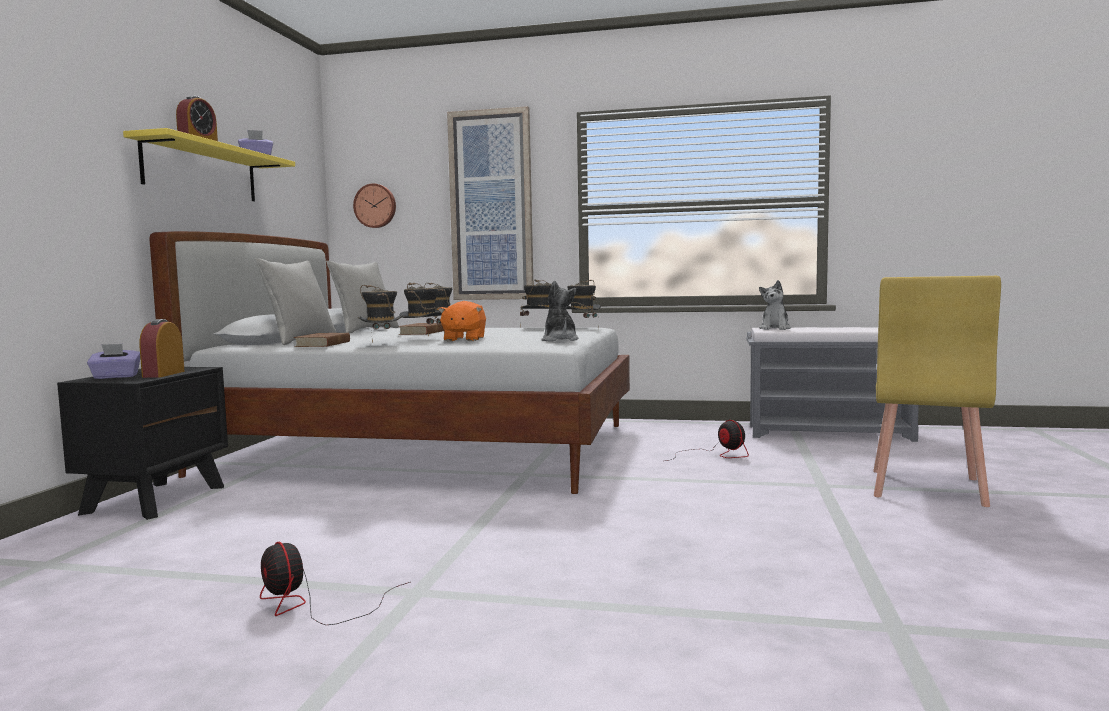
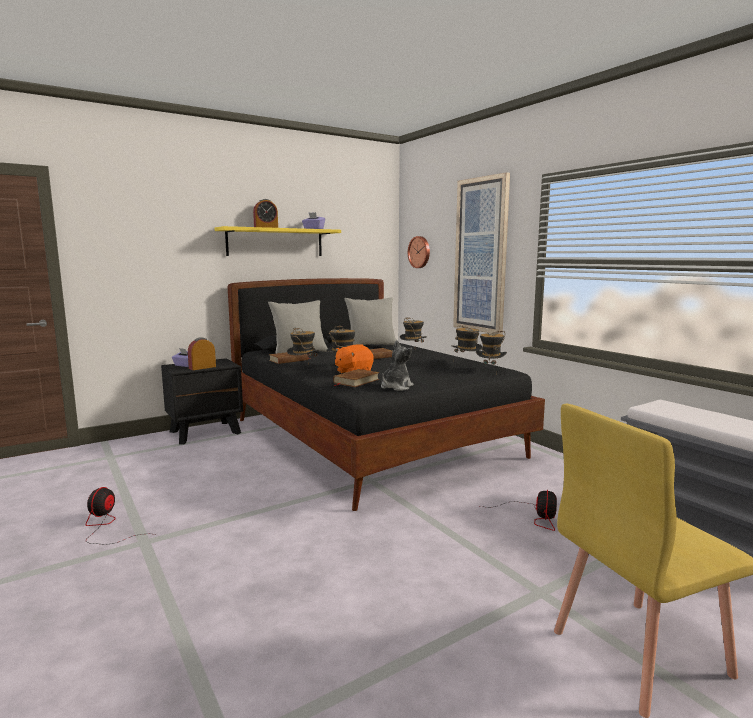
camera: 45 degrees right, 5 degrees up
(427, 449) = (371, 438): white bed -> black bed
(510, 339) = (356, 381): none -> brown book
(775, 328) = (669, 407): plush toy -> none

